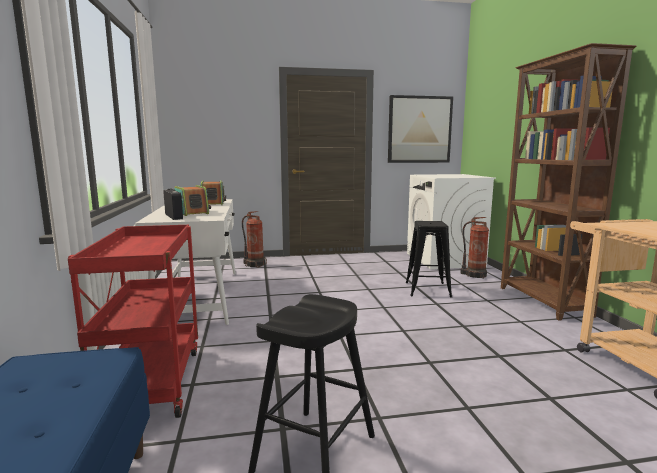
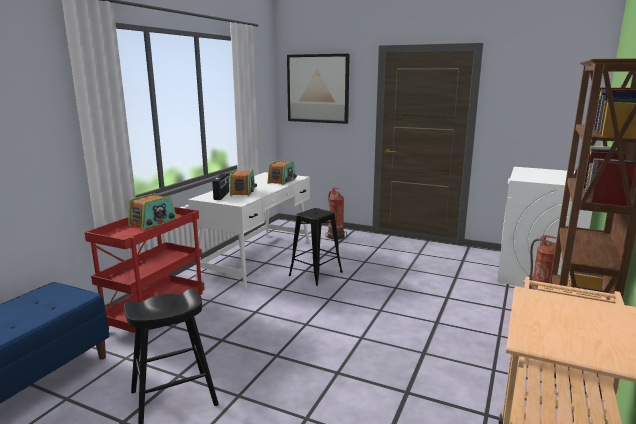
camera: 35 degrees right, 5 degrees up
(139, 244) = (153, 222): none -> radio
(419, 129) = (539, 112): picture -> picture (318, 88)
(427, 289) = (453, 304): black stool -> black stool (315, 274)

